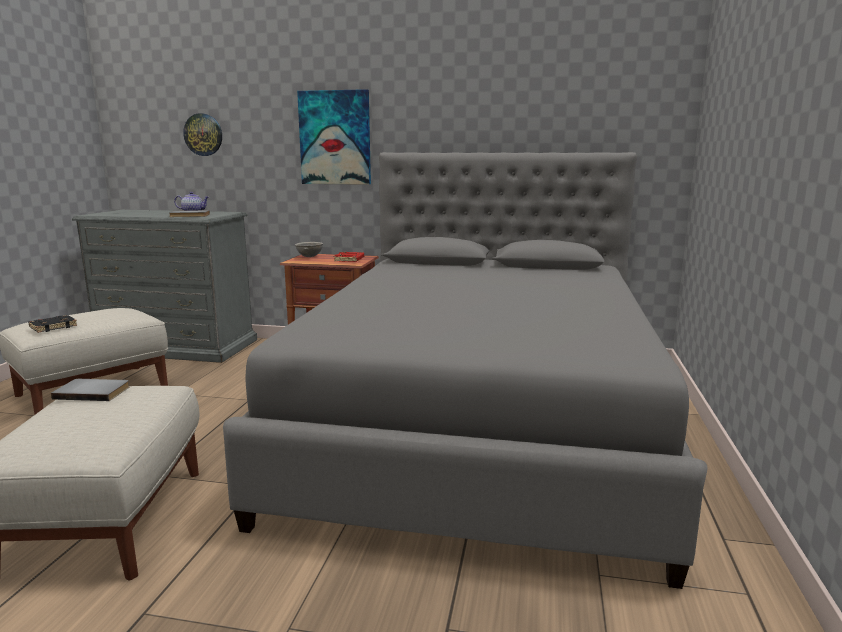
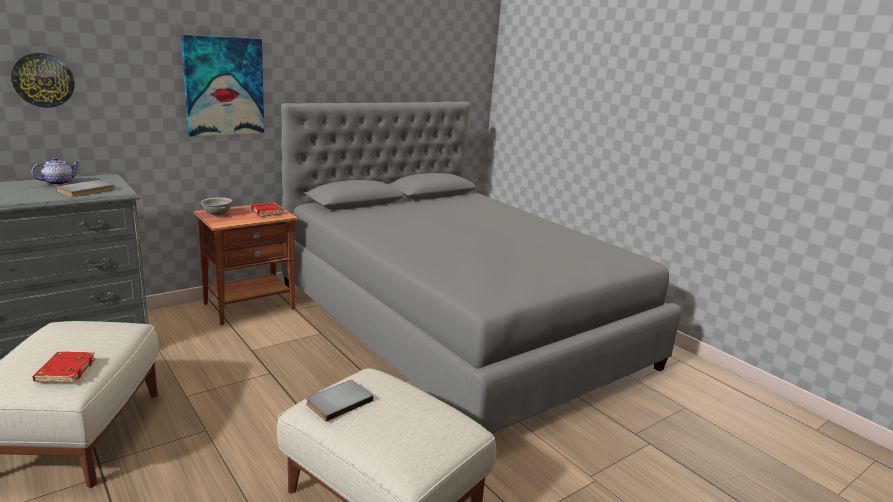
camera: 50 degrees left, 5 degrees up
(53, 327) = (65, 370): black book -> red book

